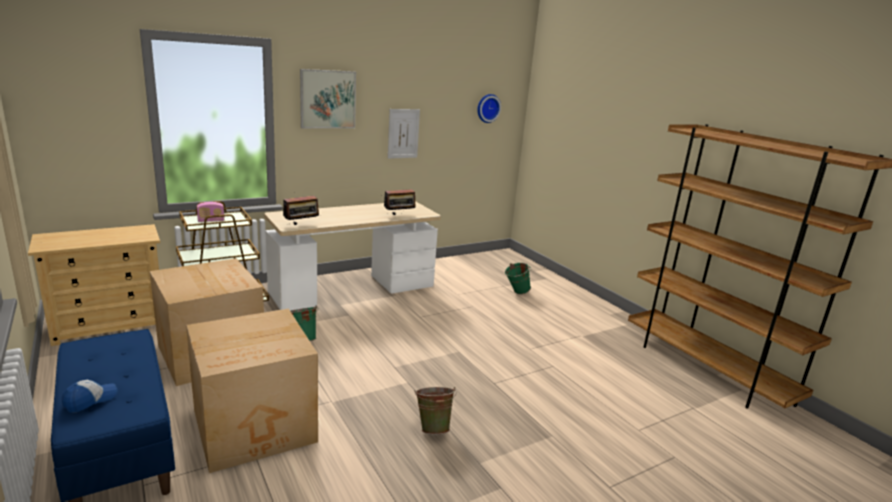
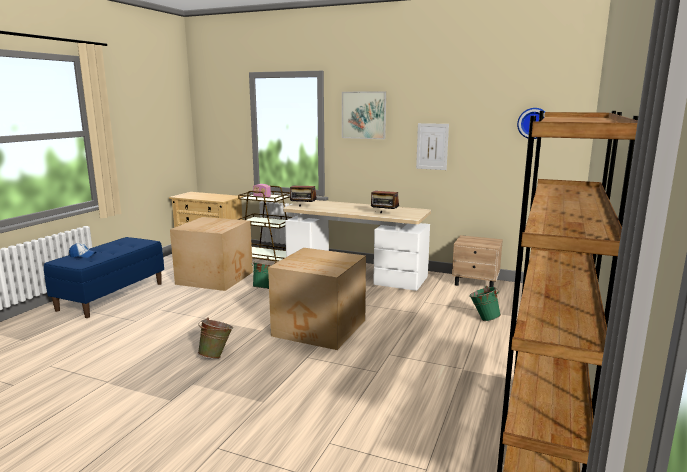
camera: 55 degrees right, 5 degrees down
(256, 426) = (160, 312): cardboard box -> cardboard box (320, 328)
(452, 263) = (476, 283): none -> beige nightstand

